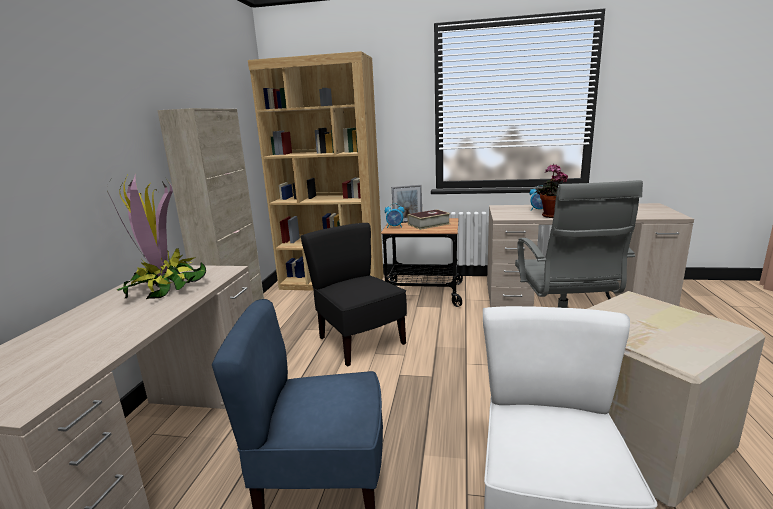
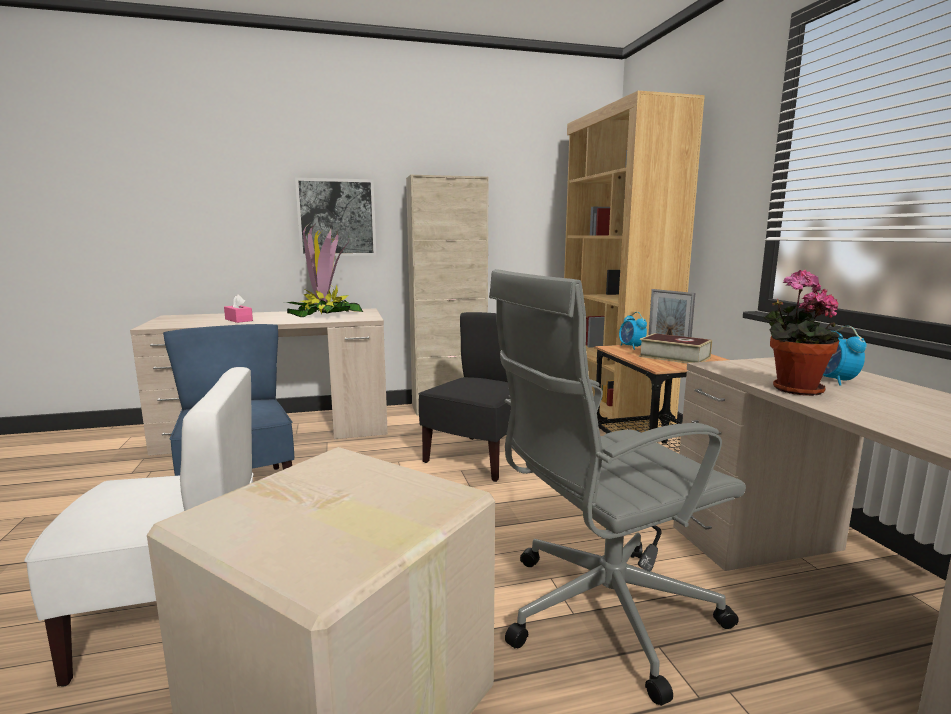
camera: 65 degrees right, 5 degrees down
(98, 165) = (336, 217): none -> picture
(101, 334) = (238, 320): none -> pink tissue box

